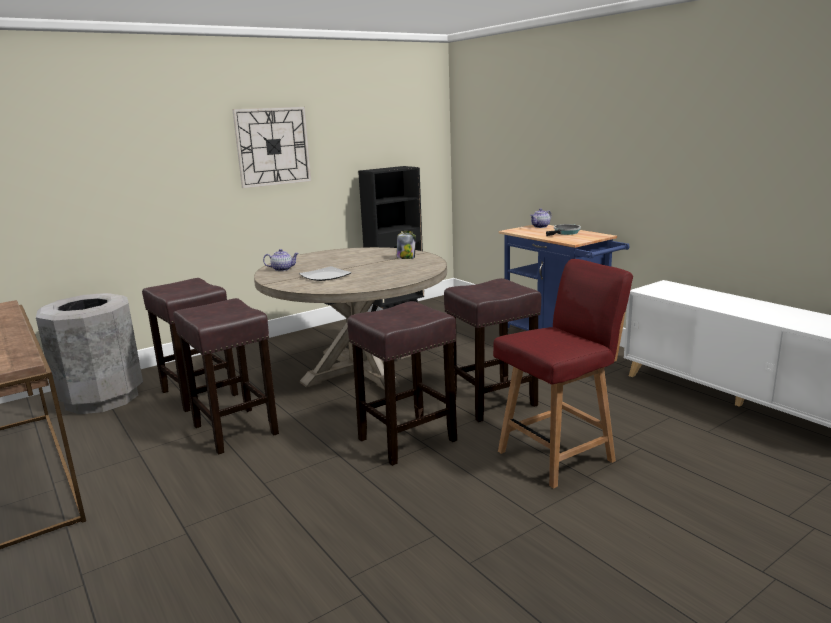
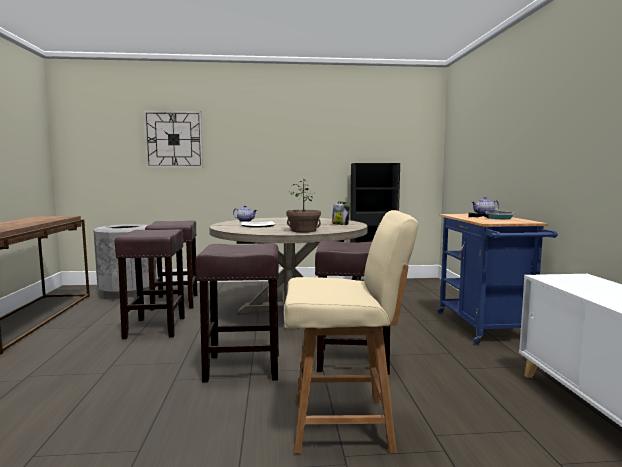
camera: 30 degrees right, 10 degrees down
(273, 146) = (283, 140): wall clock -> wall clock (174, 139)
(398, 276) = (303, 230): none -> potted plant
(558, 455) = (344, 424): red chair -> beige chair

